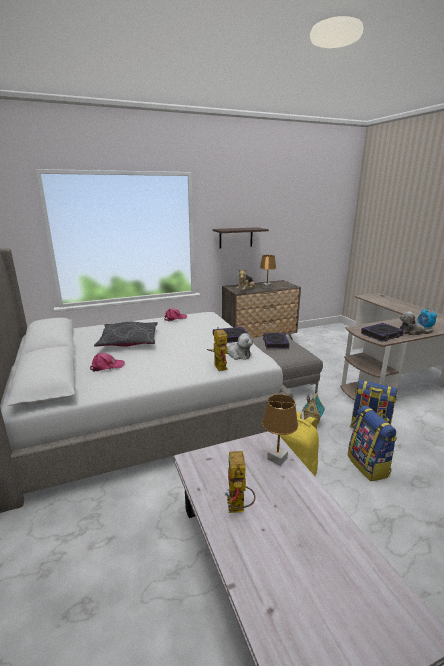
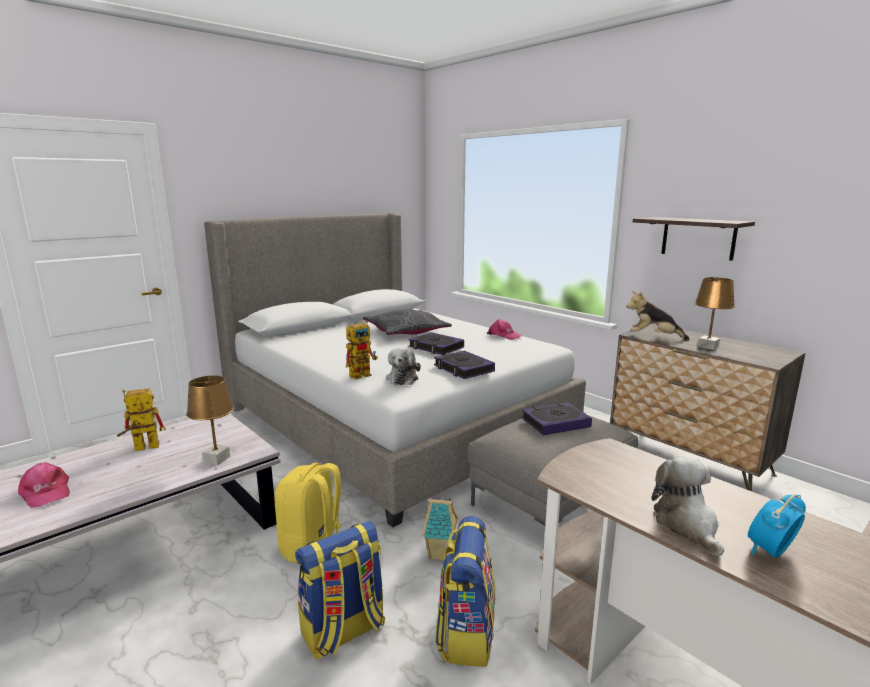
camera: 70 degrees right, 5 degrees down
(107, 366) = (336, 336): pink cap -> pink cap (45, 492)
(382, 335) = (606, 479): book -> book (436, 347)

